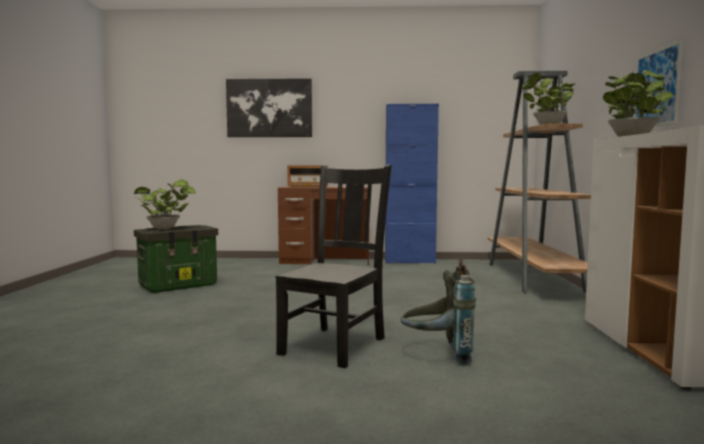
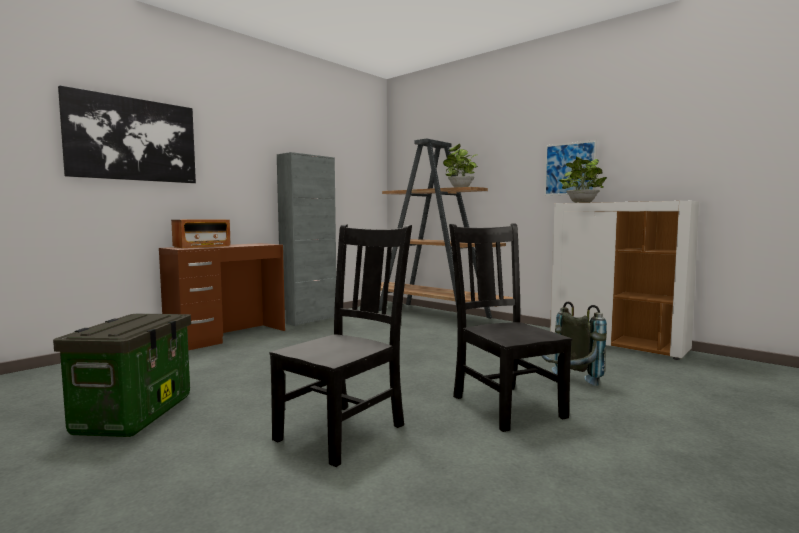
camera: 50 degrees left, 0 degrees up
(166, 228) = (122, 326): potted plant -> none
(215, 320) = (344, 431): none -> black chair
(409, 261) = (309, 320): blue cabinet -> grey cabinet

